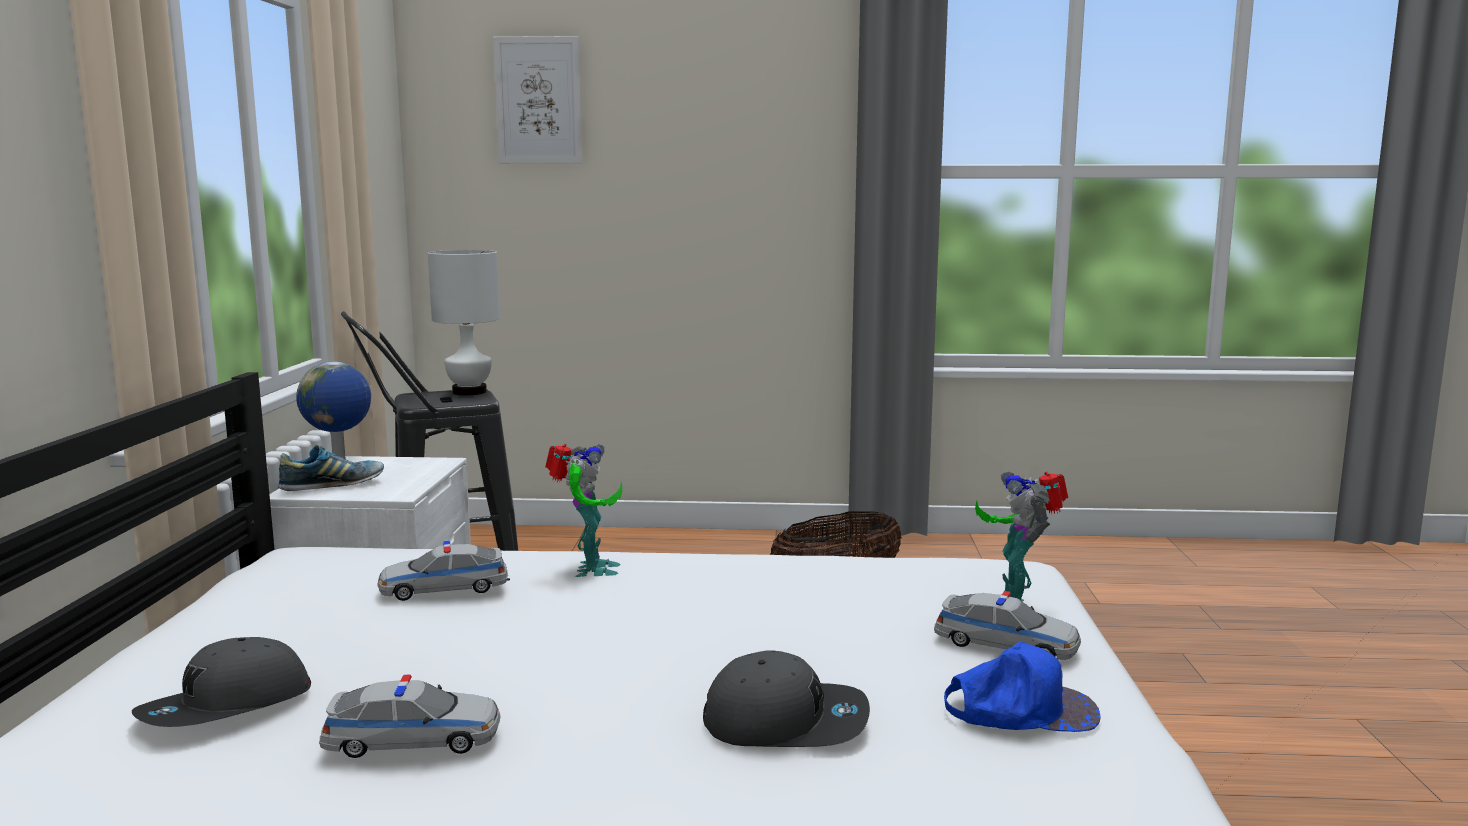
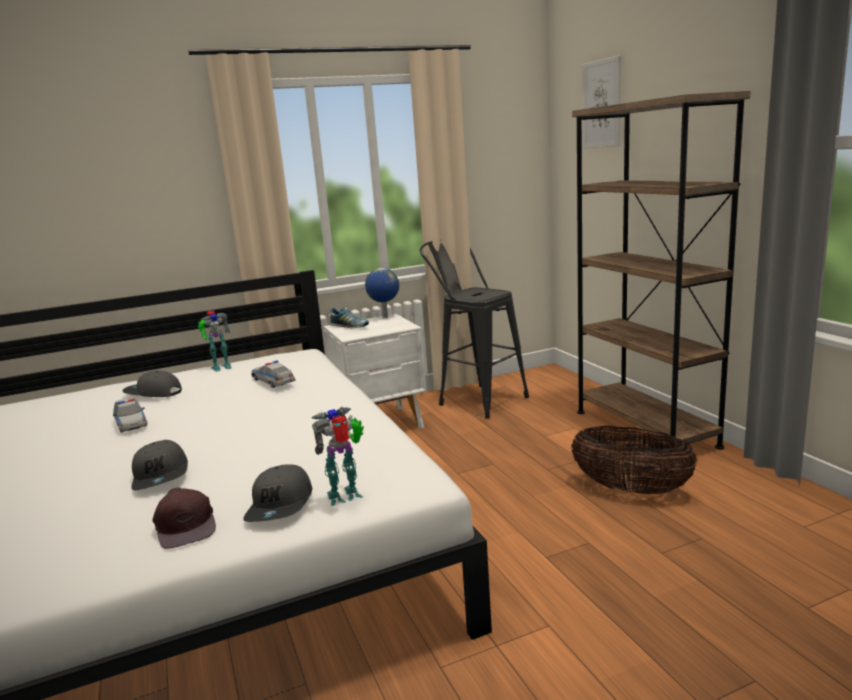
camera: 65 degrees right, 5 degrees up
(470, 392) = (496, 292): white table lamp -> none
(590, 570) = (323, 394): toy robot -> toy robot (220, 367)
(711, 546) = (644, 428): none -> brown bookcase
(1005, 645) = (281, 506): toy car -> grey cap
(1020, 709) = (186, 525): blue cap -> brown cap

